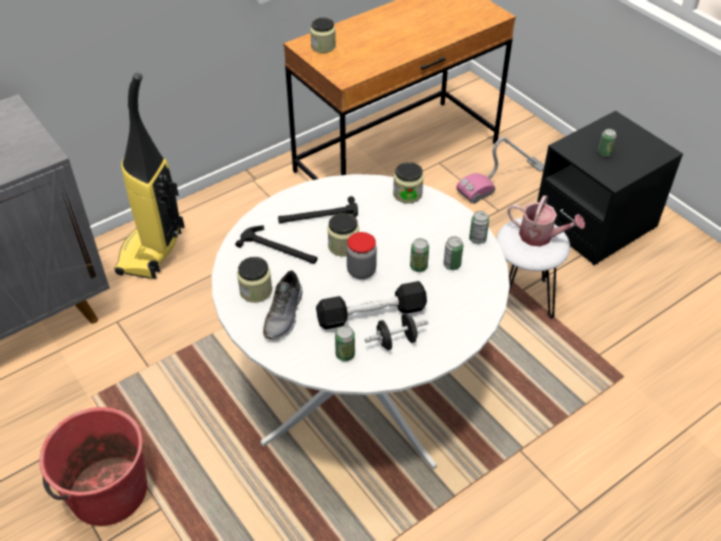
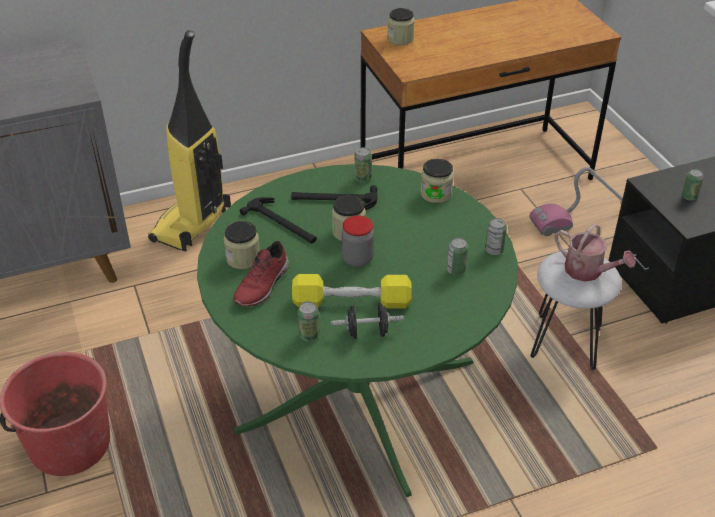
camera: 15 degrees right, 5 degrees down
(285, 314) = (263, 286): grey shoe -> red shoe
(360, 387) = (357, 398): white dining table -> green dining table
(371, 314) = (352, 302): black dumbbell -> yellow dumbbell
(418, 267) = (419, 266): can -> can (363, 178)

